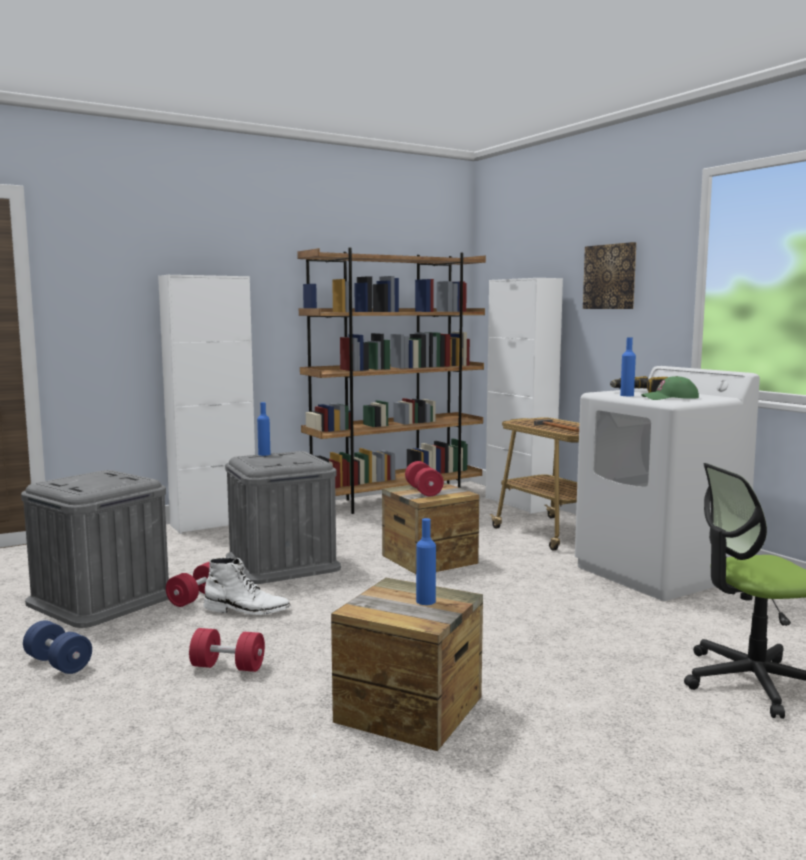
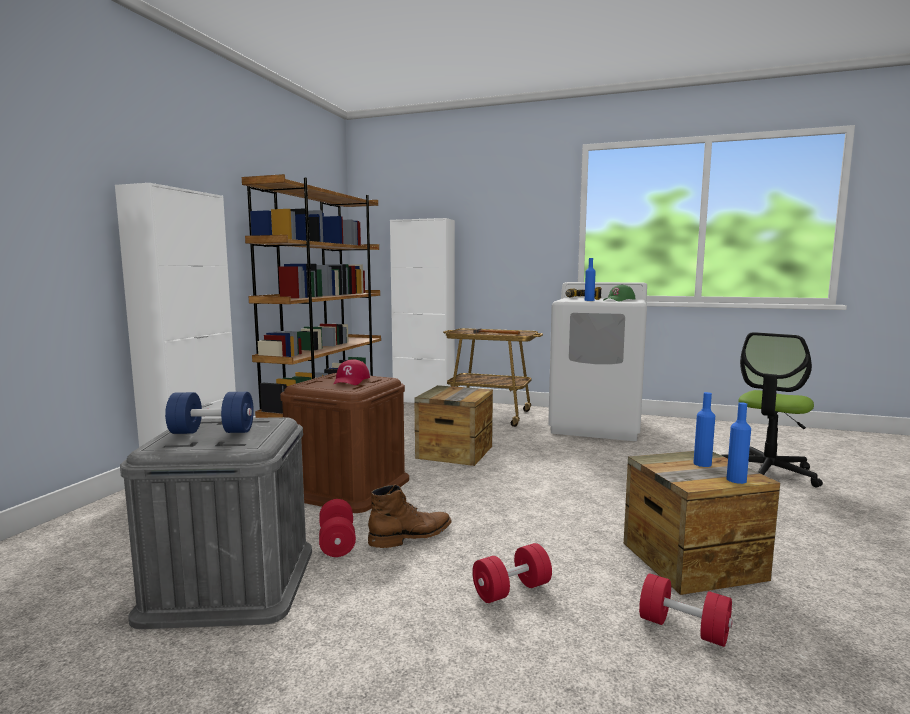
camera: 40 degrees left, 0 degrees up
(58, 663) = (342, 672): blue dumbbell -> blue dumbbell (212, 432)
(247, 610) = (412, 536): white boot -> brown boot
(264, 454) = (313, 380): blue bottle -> blue bottle (736, 480)
(282, 563) = (347, 487): grey storage box -> brown storage box
(284, 459) = (351, 380): none -> red cap
(423, 491) = (450, 393): red dumbbell -> red dumbbell (683, 628)
(610, 276) = (501, 219): picture -> none

